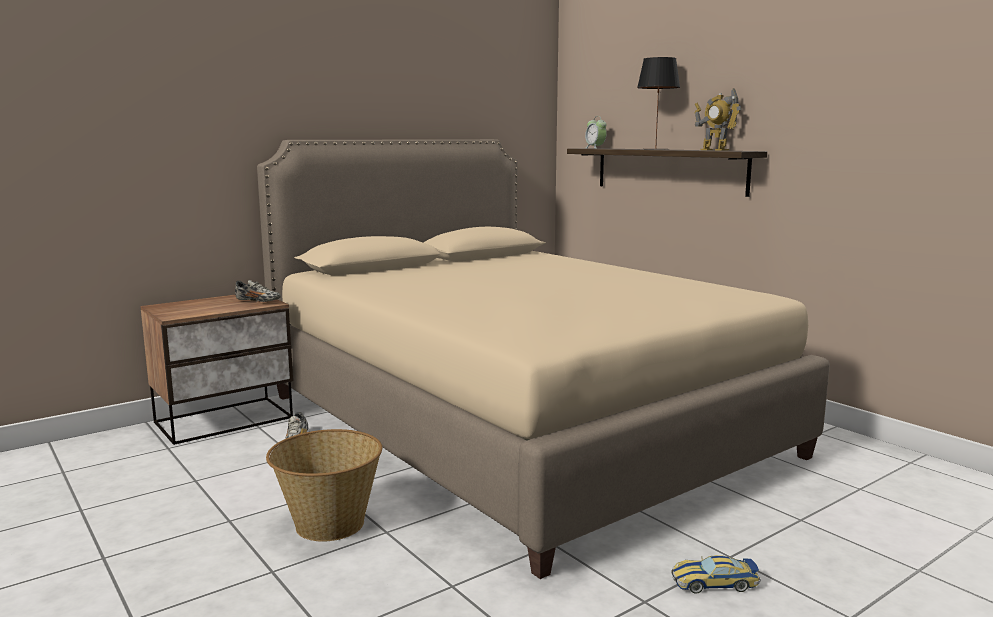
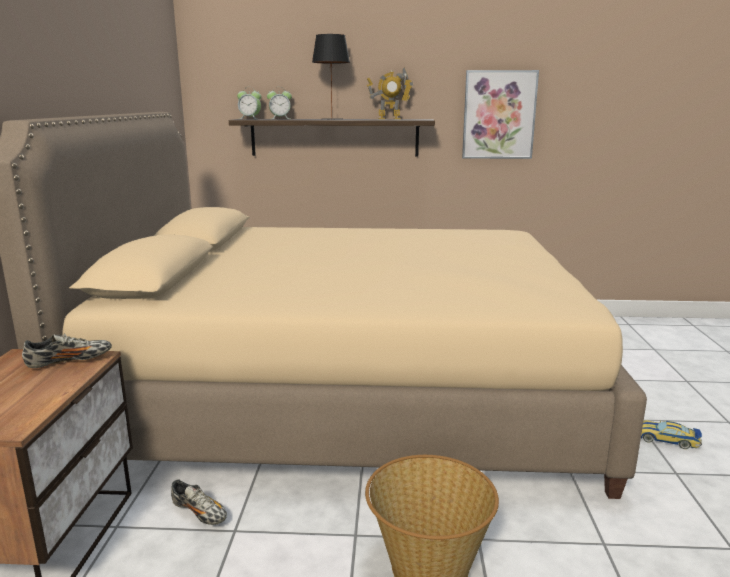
camera: 50 degrees left, 5 degrees up
(618, 148) = (280, 118): none -> alarm clock
(714, 582) = (666, 439): toy car -> toy car turned 75 degrees clockwise
(847, 147) = (499, 115): none -> picture

